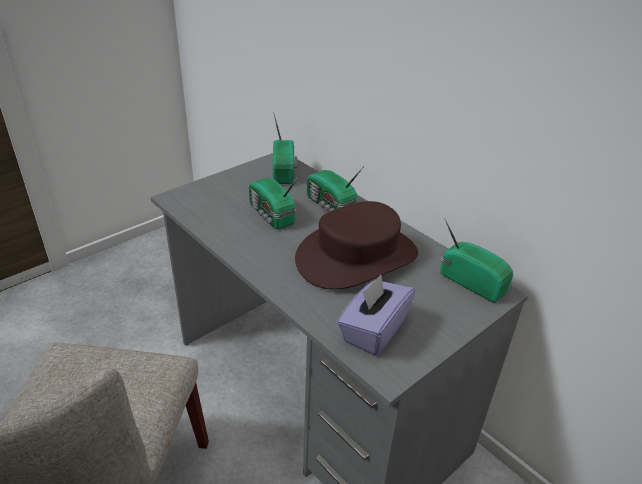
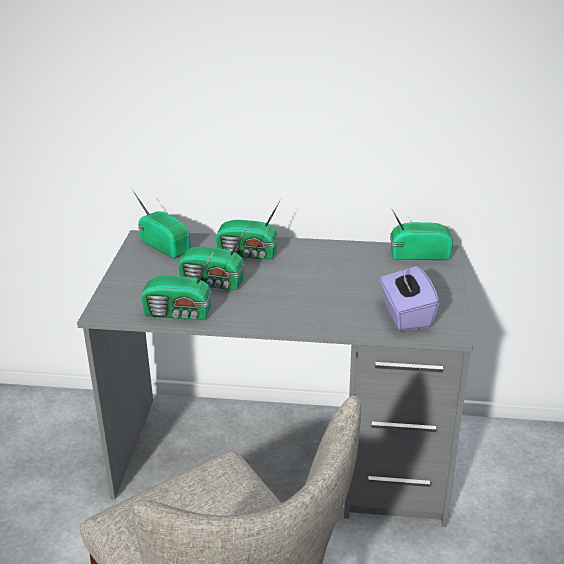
camera: 40 degrees left, 5 degrees down
(214, 225) = (179, 313): none -> radio
(356, 256) = (323, 277): brown hat -> none

